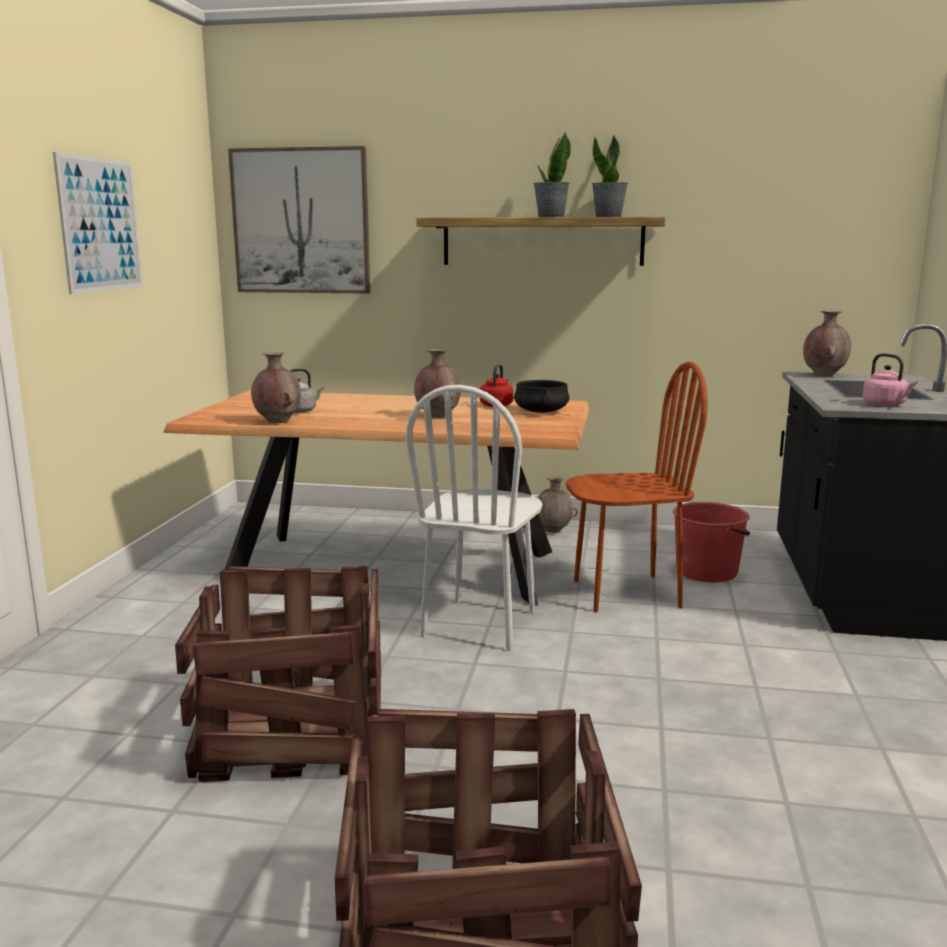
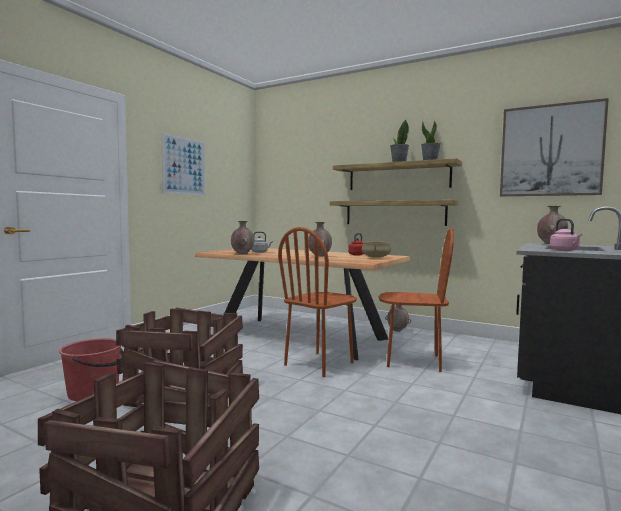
camera: 20 degrees right, 10 degrees down
(301, 221) = (288, 172): picture -> picture (550, 150)
(480, 624) = (319, 364): white chair -> brown chair
(535, 312) = (394, 213): none -> shelf
(540, 411) = (375, 257): black cooking pot -> beige cooking pot
(707, 571) = (472, 357): red bucket -> red bucket (94, 392)

